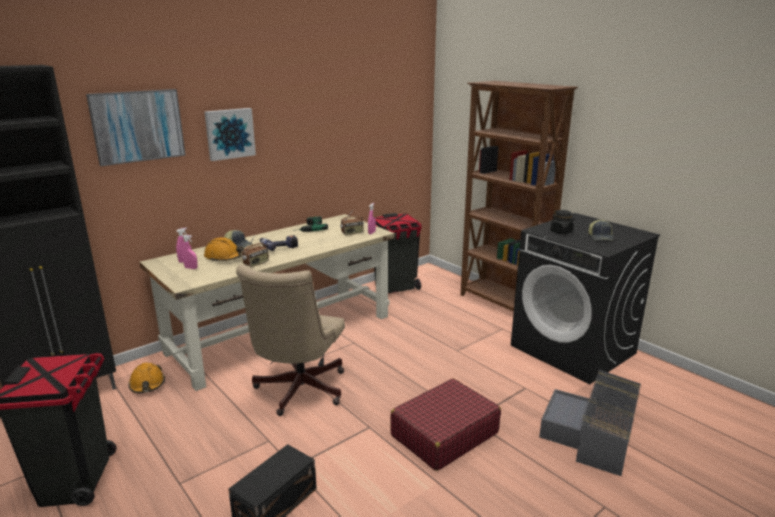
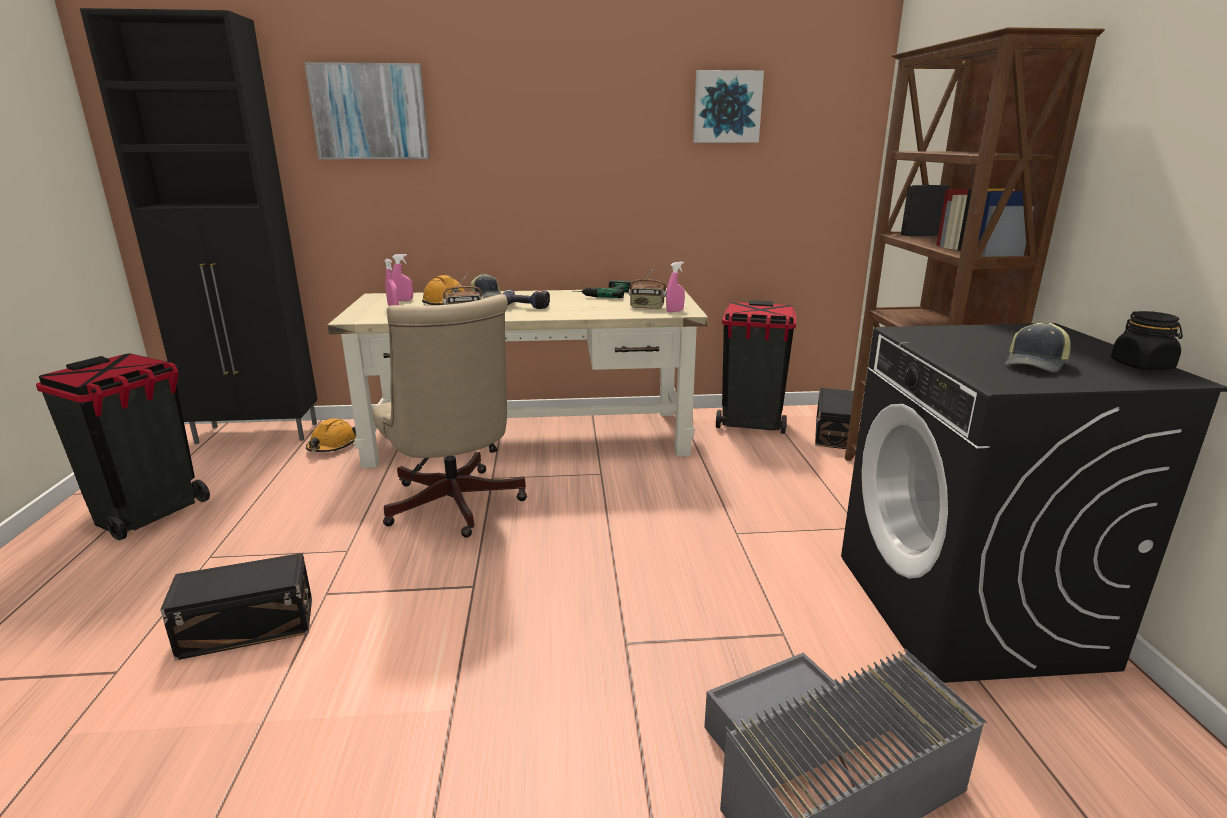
camera: 35 degrees right, 0 degrees up
(229, 133) = (497, 136): picture -> picture (726, 107)
(297, 392) = (454, 508): beige office chair -> beige office chair turned 75 degrees counterclockwise
(441, 282) = (834, 433): none -> black storage box
(444, 434) = (555, 644): red suitcase -> none
(561, 232) = (956, 342): black jar -> black jar (1142, 365)

